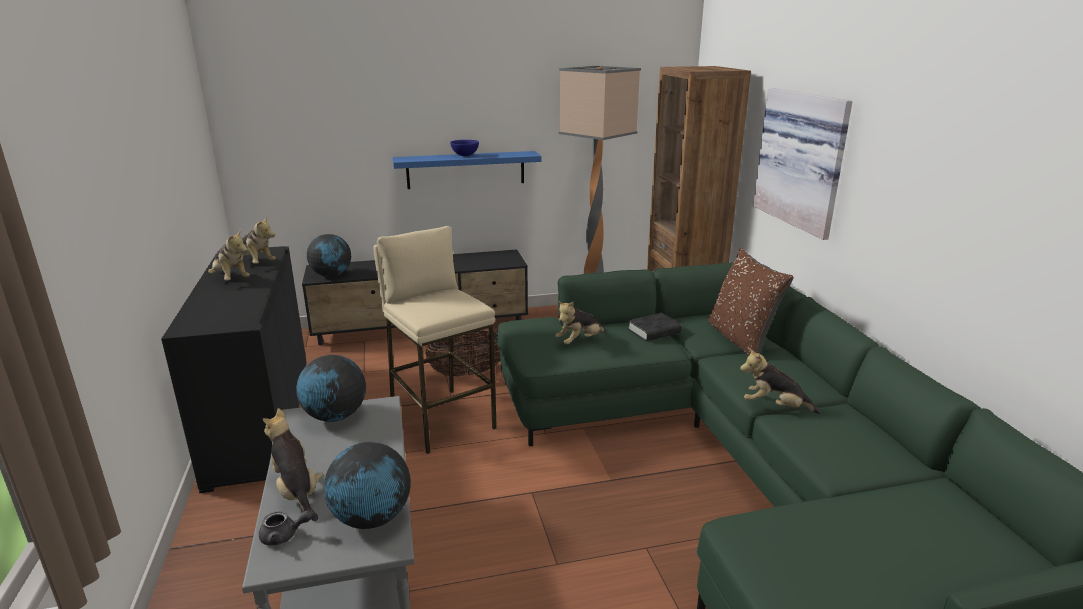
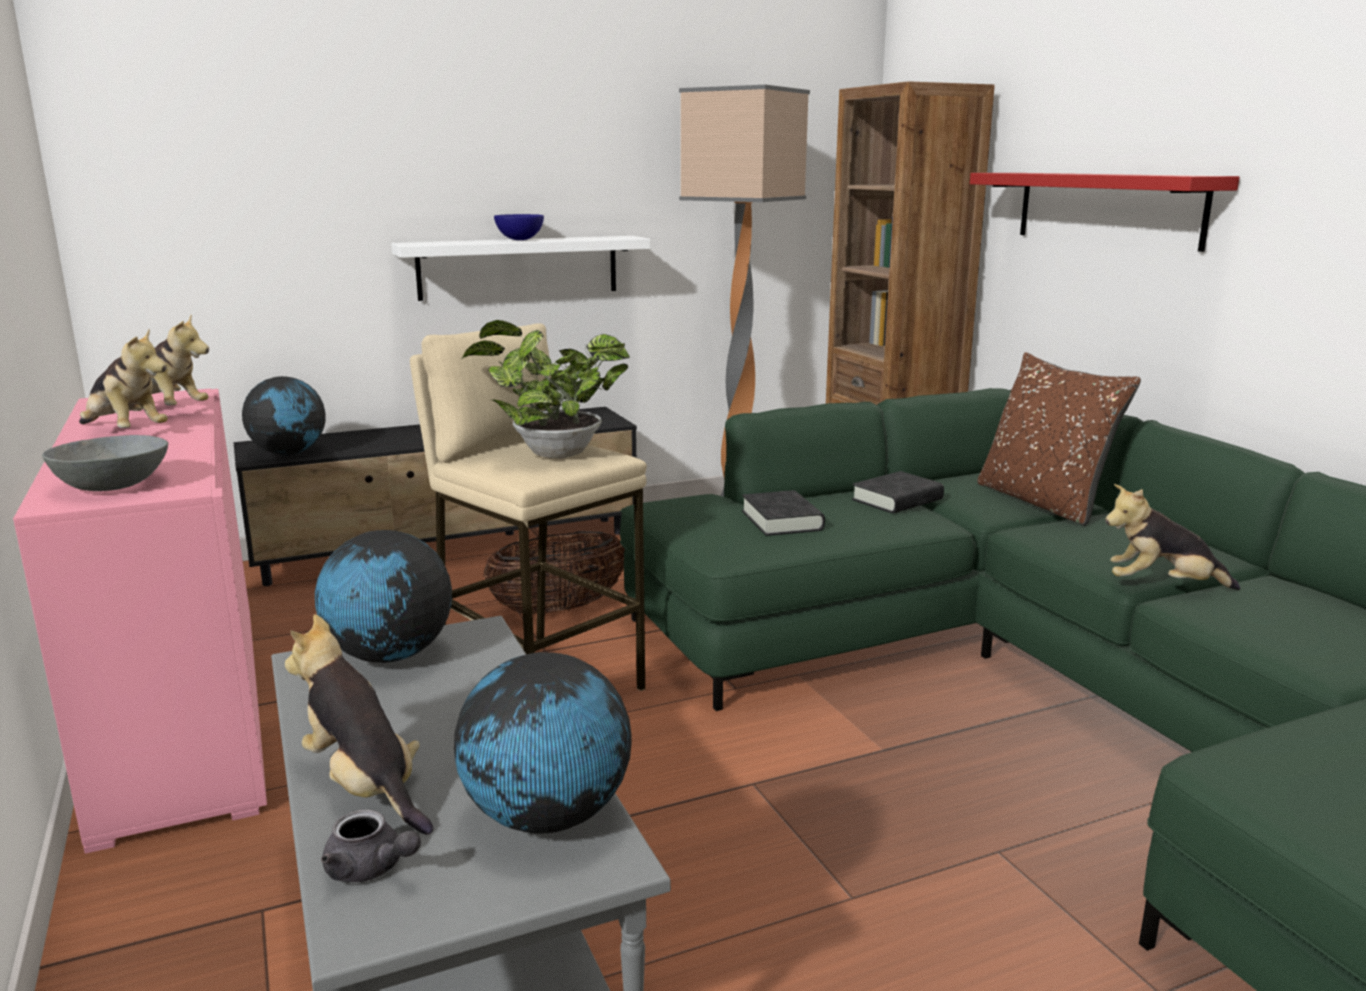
camera: 10 degrees left, 5 degrees down
(212, 319) = (113, 486): none -> grey bowl
(261, 419) = (184, 712): black cabinet -> pink cabinet
(284, 536) = (370, 869): grey teapot -> grey teapot turned 45 degrees clockwise
(443, 303) = (551, 454): none -> potted plant
(466, 170) = (519, 267): blue shelf -> white shelf
(579, 341) = (782, 520): plush toy -> black book
(803, 159) = (1107, 208): picture -> red shelf

